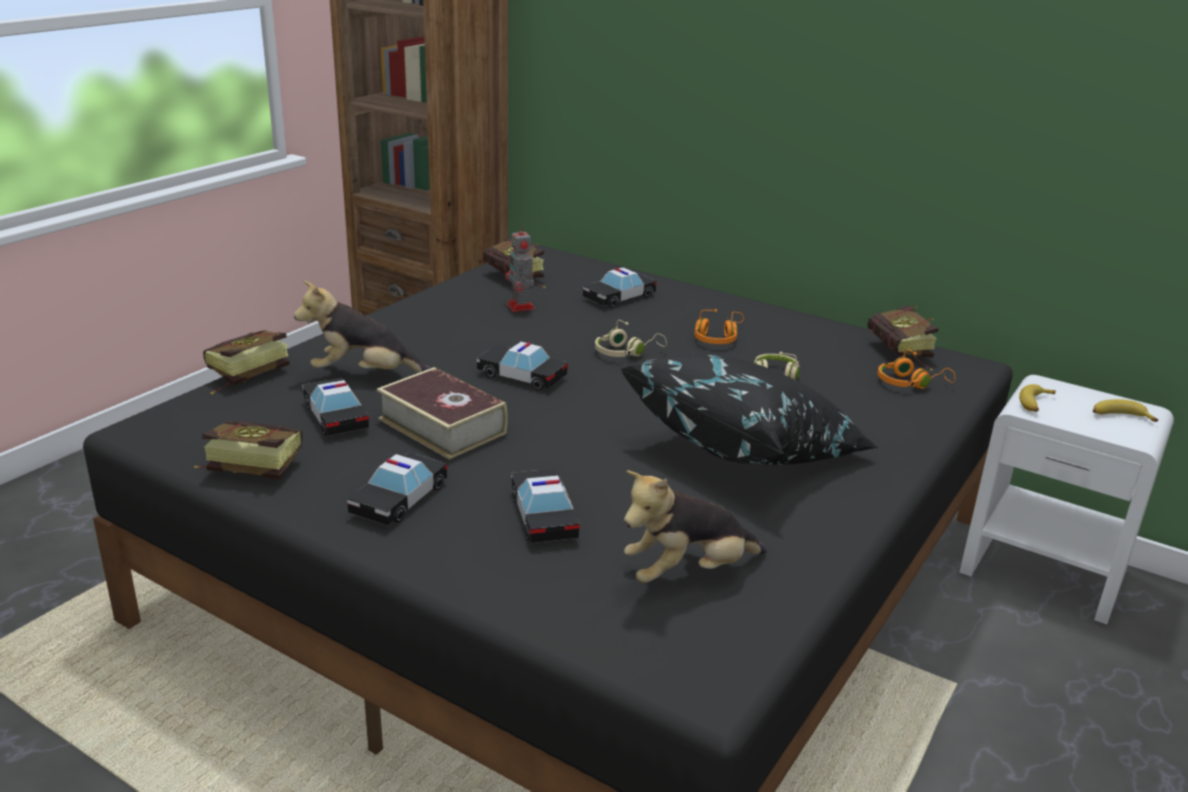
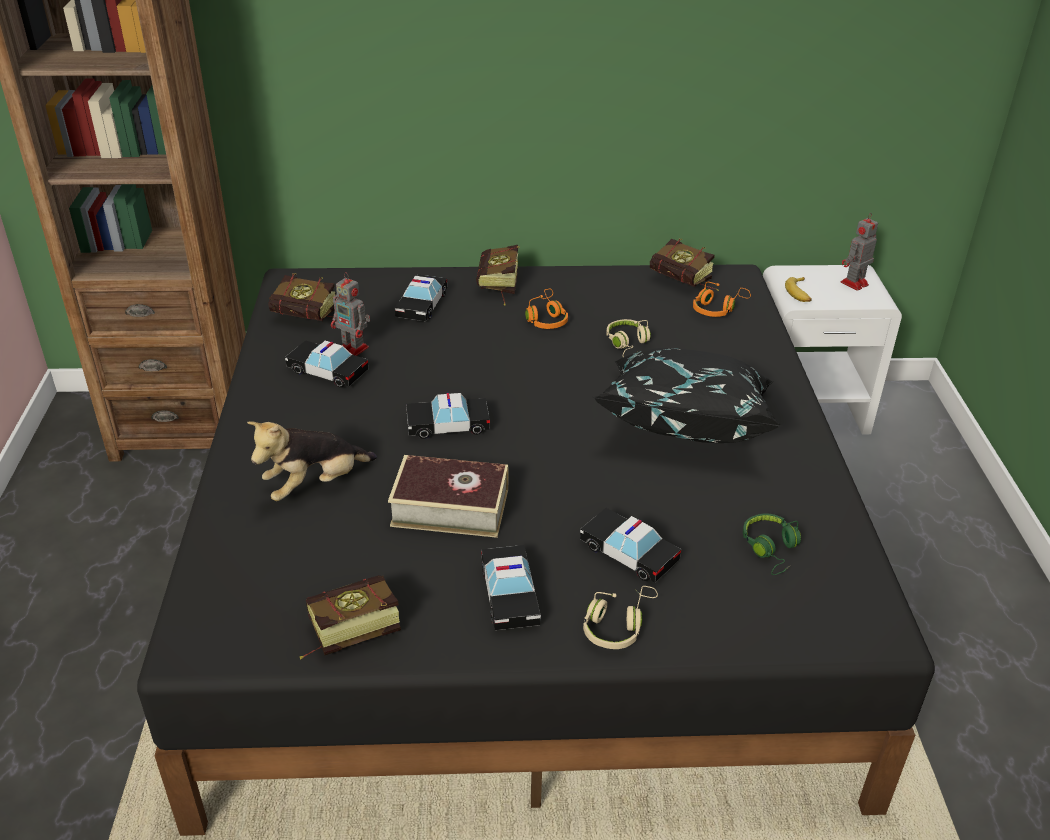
camera: 35 degrees left, 10 degrees up
(242, 376) = (203, 541): book -> book (498, 288)
(336, 416) = (350, 542): toy car -> toy car (328, 371)
(626, 352) = (497, 363): beige headphones -> beige headphones (617, 625)
(688, 573) = (771, 549): plush toy -> green headphones
(1119, 417) = (853, 284): banana -> toy robot

